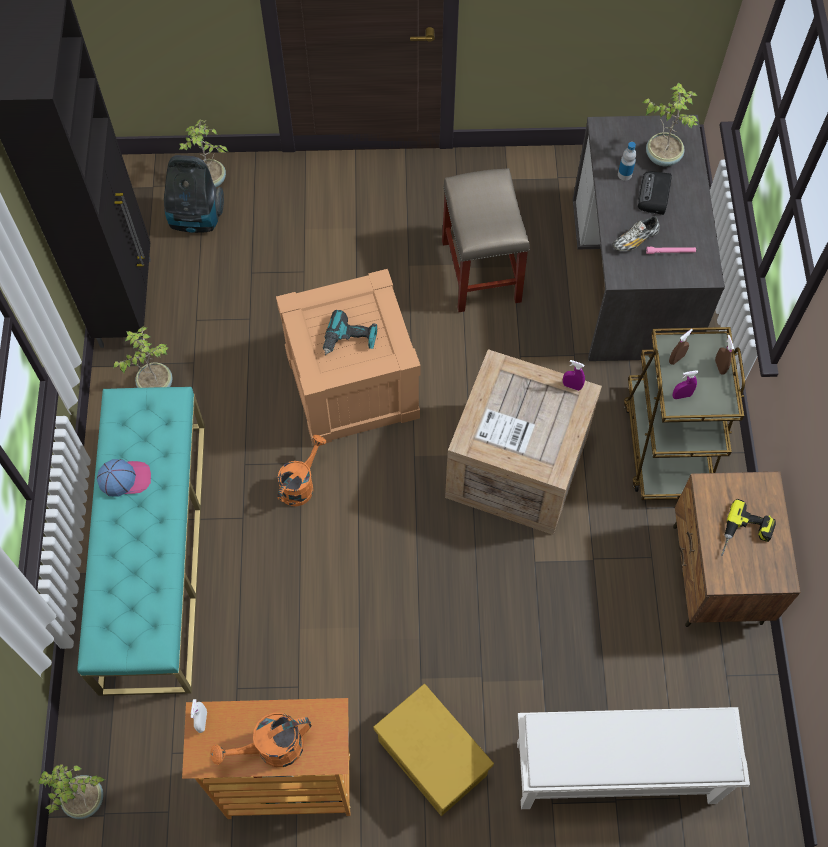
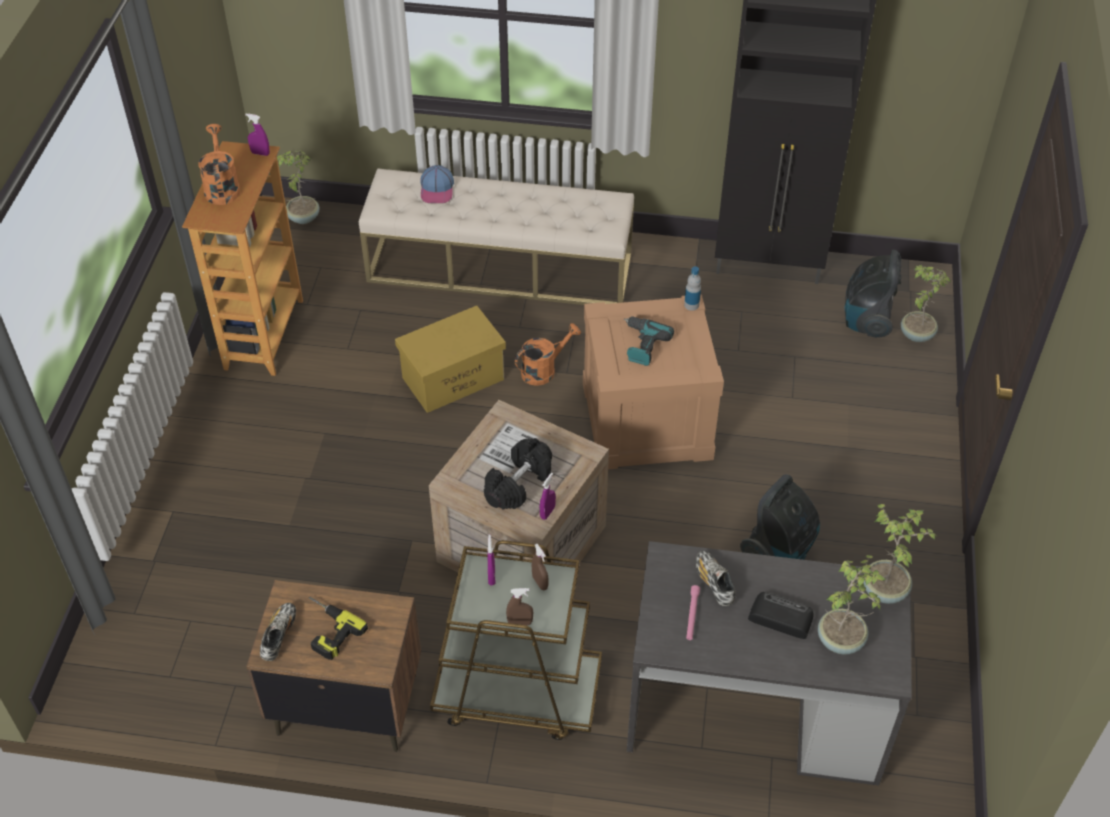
camera: 100 degrees right, 15 degrees down
(125, 478) = (538, 199): cap -> cap (437, 189)
(154, 553) = (500, 267): turquoise bench -> beige bench
(155, 384) = (673, 278): potted plant -> potted plant (885, 589)
(202, 721) = (260, 153): white spray bottle -> purple spray bottle
(300, 484) = (544, 370): orange watering can -> orange watering can turned 75 degrees counterclockwise
(431, 757) = (250, 430): yellow storage box -> yellow storage box (453, 378)
(480, 270) = (779, 552): beige stool -> vacuum cleaner
(546, 414) = (518, 484): none -> black dumbbell
(613, 774) = (178, 564): white shoe rack -> none
(624, 174) = (814, 592): bottle -> bottle (691, 305)
(763, 573) = (279, 636): none -> shoe

